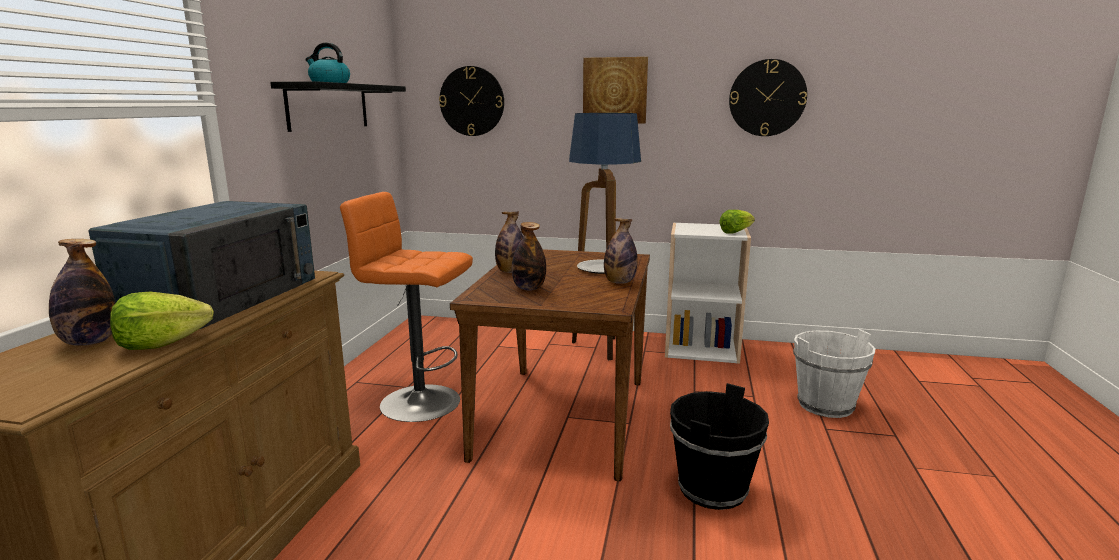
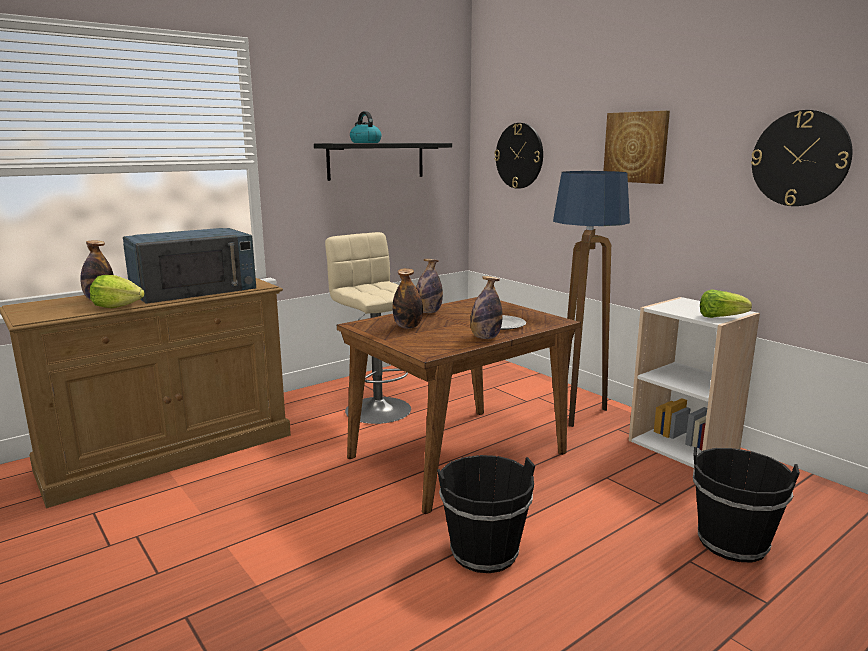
camera: 40 degrees right, 0 degrees up
(420, 402) = (378, 410): orange stool -> beige stool
(825, 405) = (732, 543): white bucket -> black bucket

